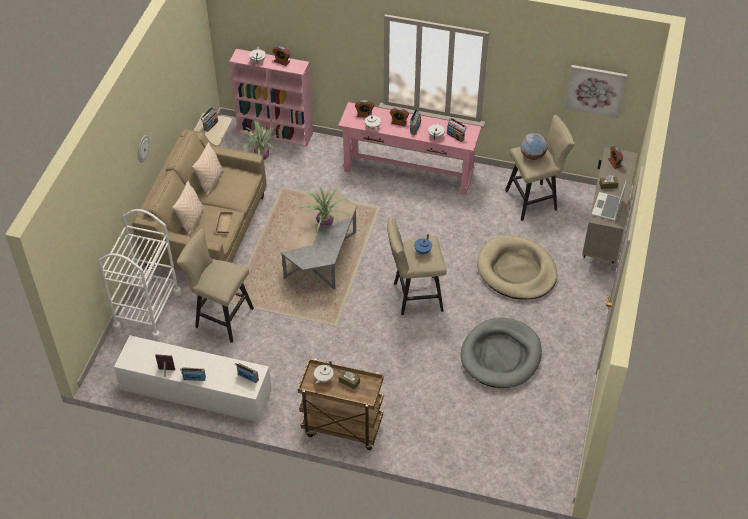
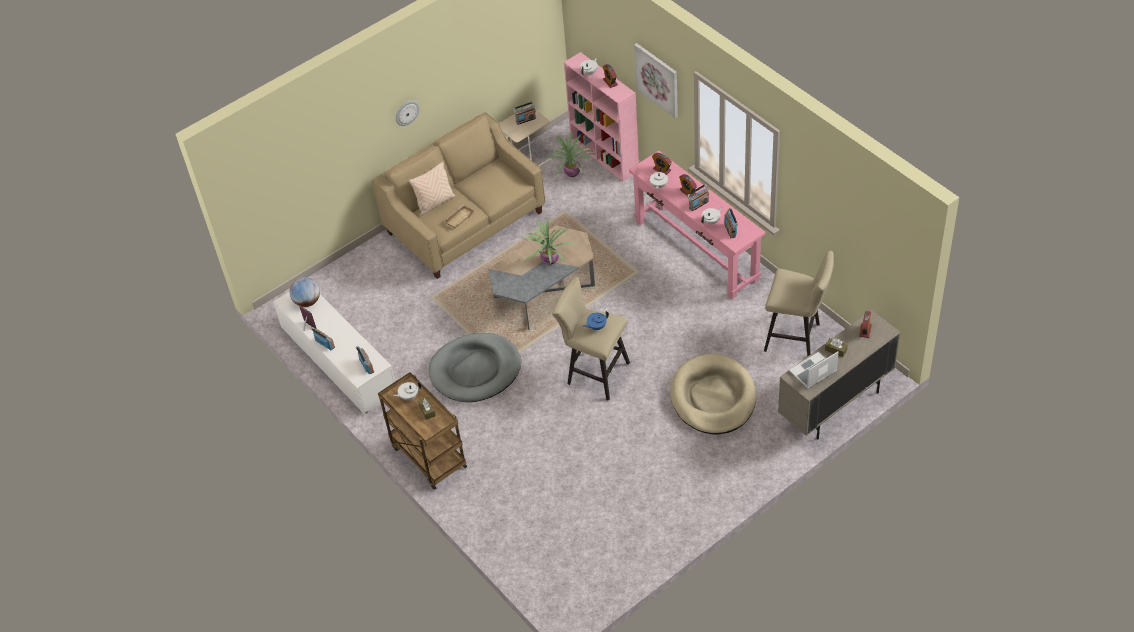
camera: 40 degrees right, 0 degrees up
(147, 310) = (359, 269): white cart -> none
(211, 182) = (481, 174): beige pillow -> none
(220, 317) = (411, 306): beige stool -> none
(501, 355) = (624, 469): grey dog bed -> grey dog bed (475, 370)
(532, 155) = (789, 284): globe -> globe (307, 301)
(595, 90) = (871, 241): picture -> picture (657, 79)

